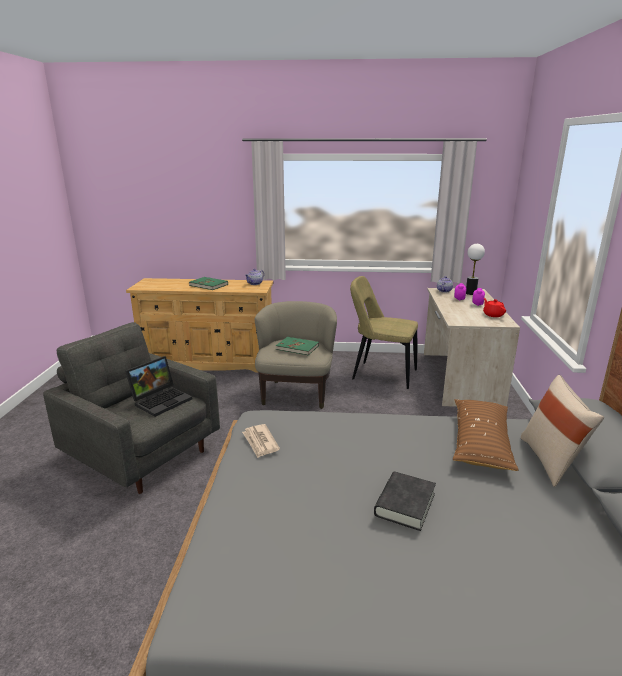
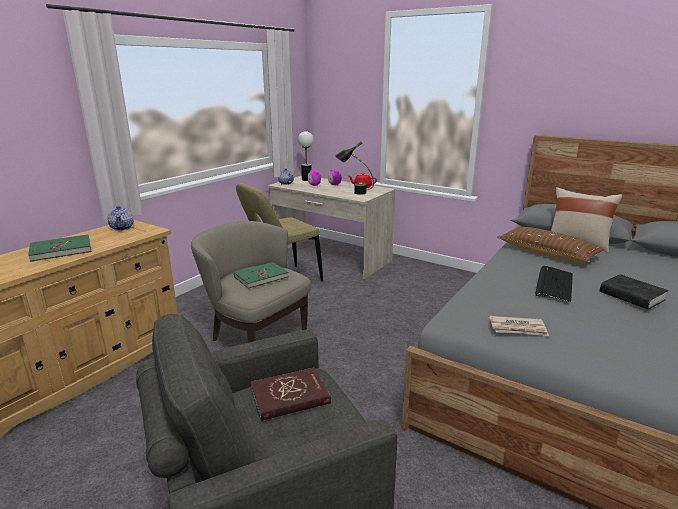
camera: 60 degrees left, 0 degrees up
(161, 400) = (290, 396): laptop -> red book
(371, 449) = (554, 284): none -> keyboard
(467, 316) = (354, 193): none -> black table lamp

